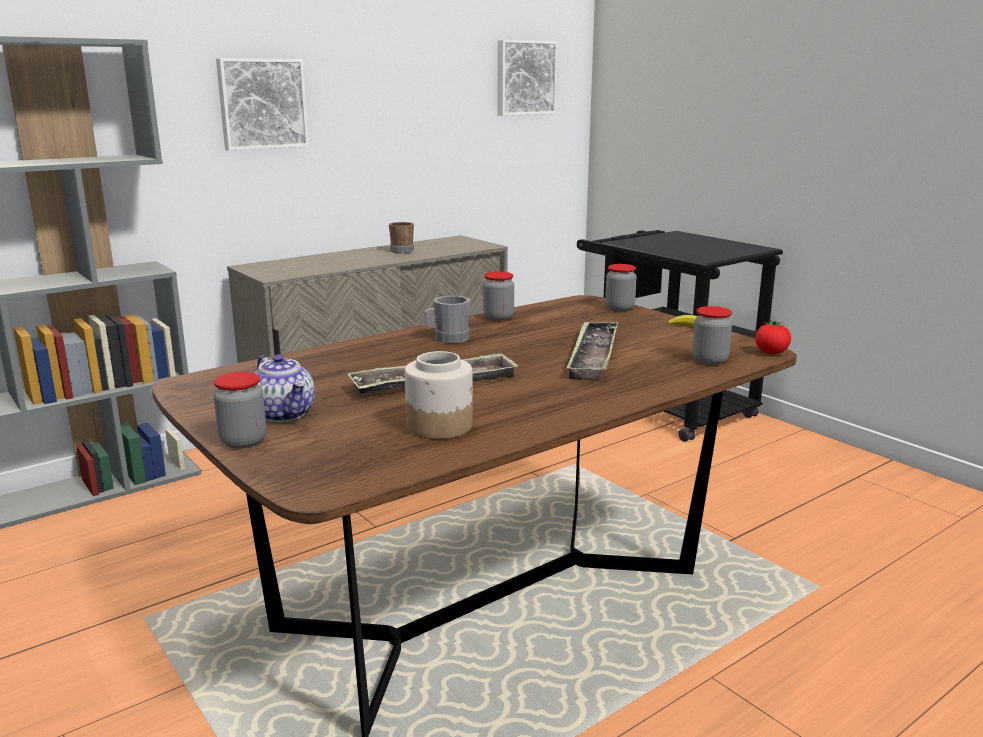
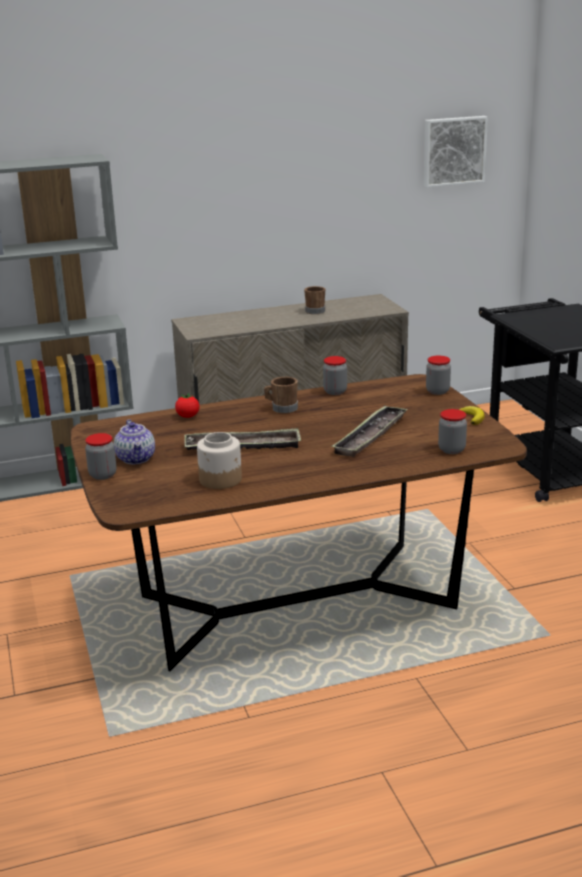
camera: 20 degrees right, 5 degrees up
(262, 104) = (204, 191): picture -> none
(448, 338) = (281, 408): grey mug -> brown mug
(771, 353) = (507, 448): tomato -> tomato (188, 416)

